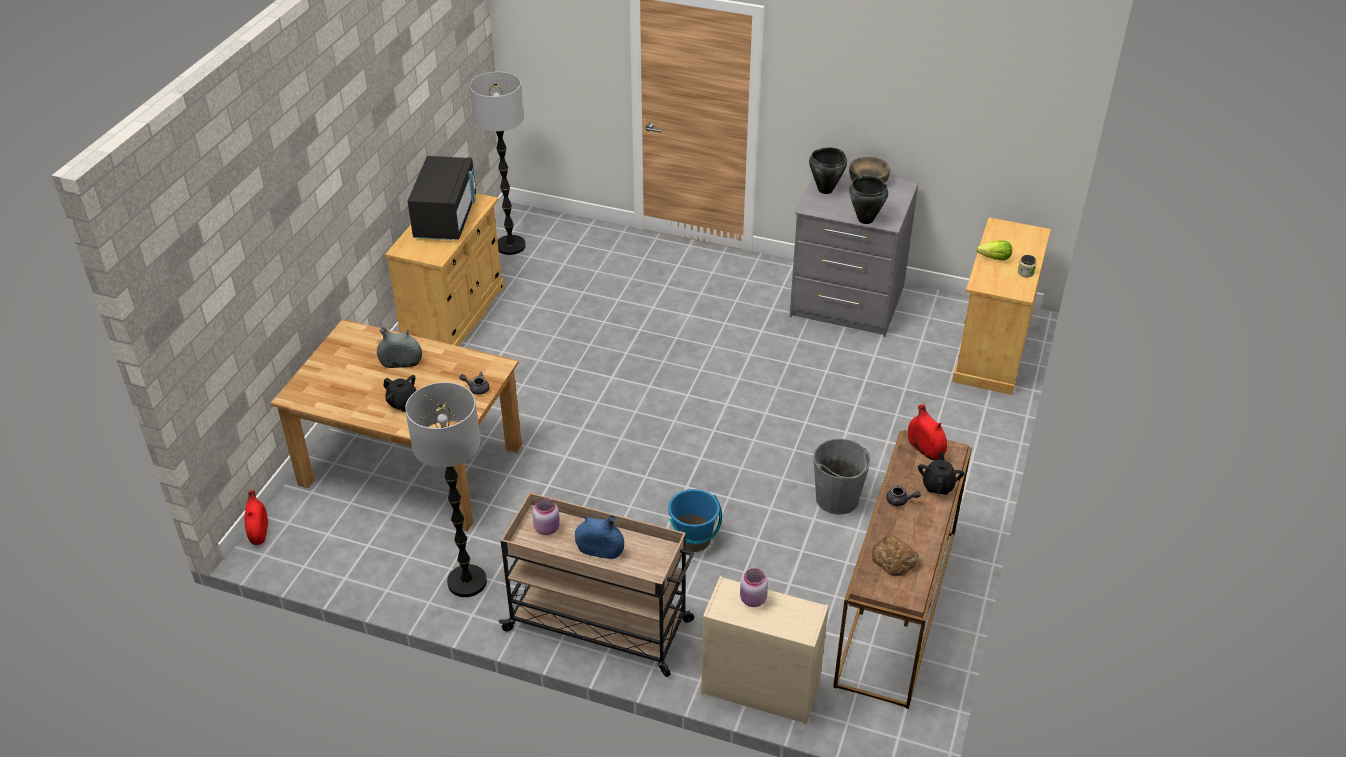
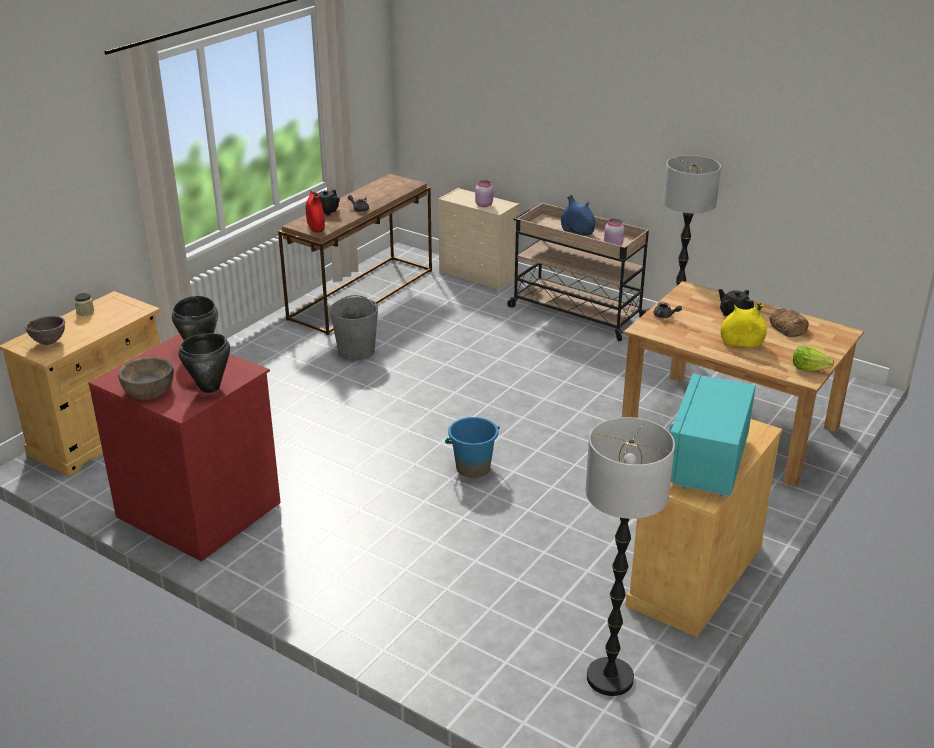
camera: 165 degrees left, 10 degrees down
(259, 532) = (861, 398): red vase -> none
(401, 363) = (741, 343): grey vase -> yellow vase
(446, 218) = (706, 462): black microwave -> turquoise microwave
(693, 540) = (487, 344): blue bucket -> blue bucket (473, 468)
(846, 302) = (200, 508): grey dresser -> red dresser
(894, 559) = (387, 190): bread -> bread (788, 327)
(995, 258) = (97, 327): lettuce -> lettuce (808, 369)
(1014, 237) = (49, 342): none -> brown bowl

